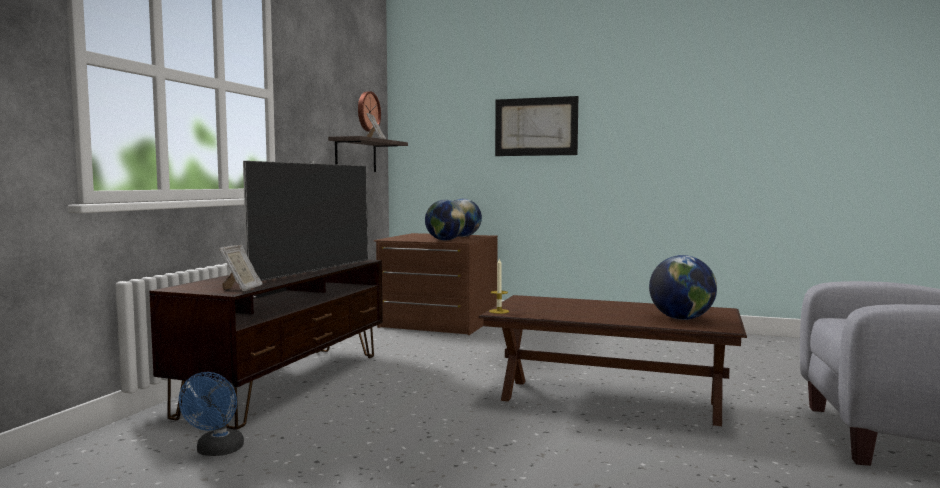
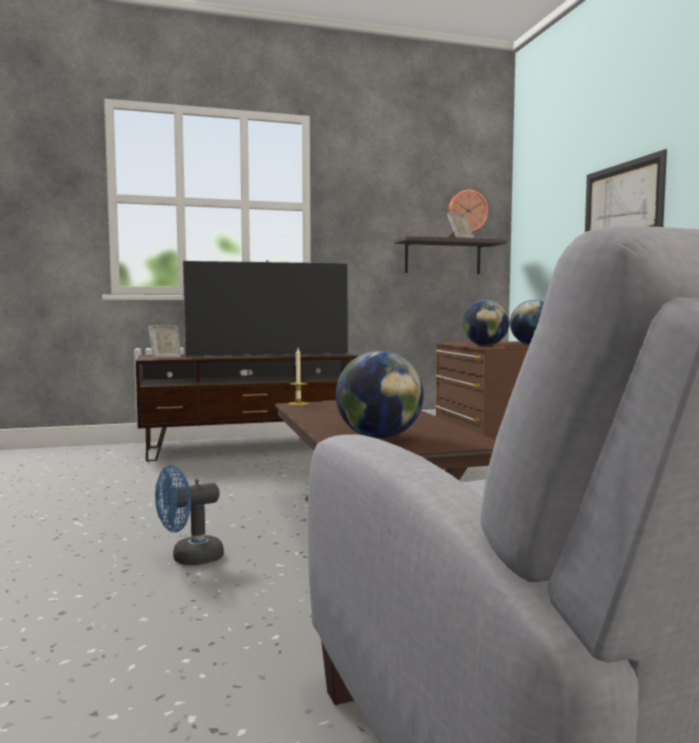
camera: 55 degrees right, 0 degrees up
(217, 451) = (105, 467): blue fan -> blue fan (189, 558)

